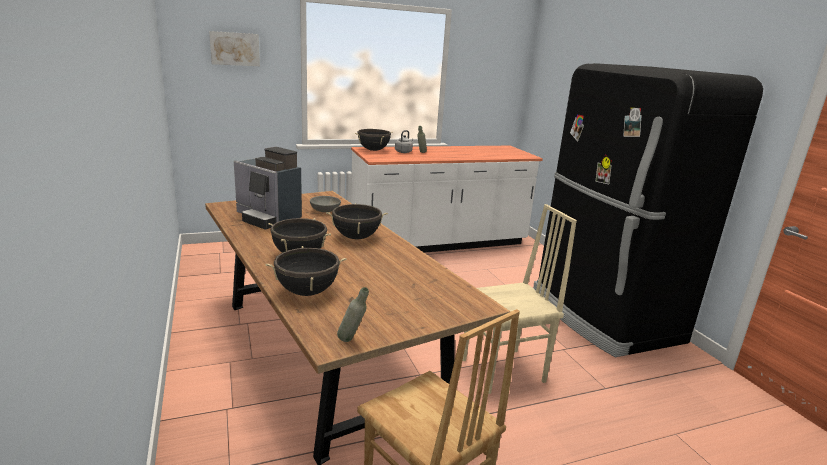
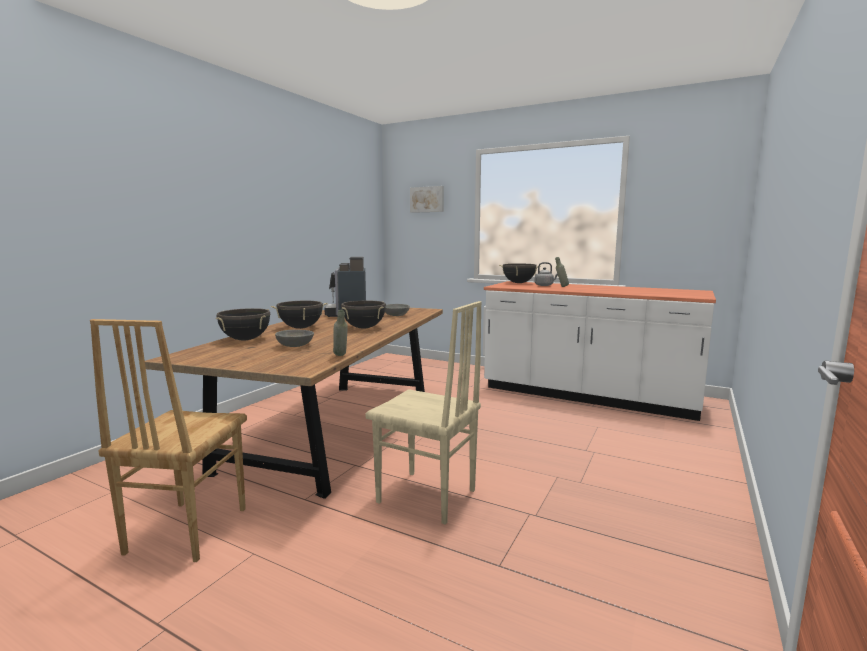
camera: 50 degrees right, 10 degrees down
(352, 341) = (185, 359): grey bottle -> grey bottle (341, 356)
(383, 282) = (295, 346): none -> grey bowl
(603, 316) = (663, 515): black fridge -> none

